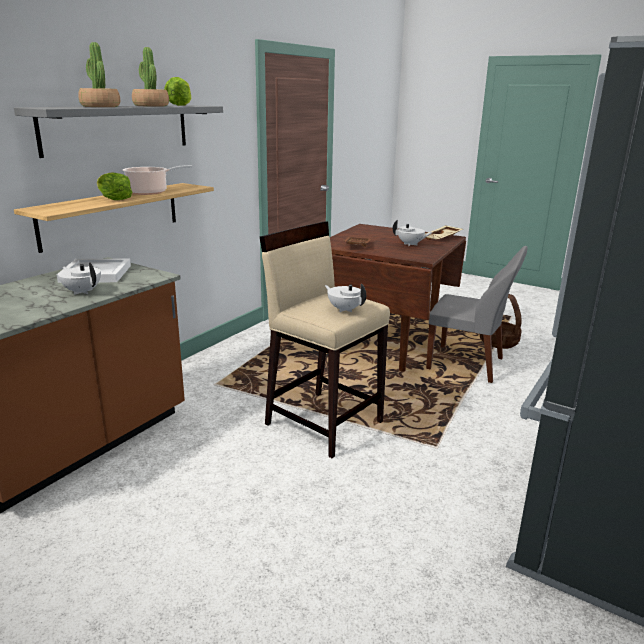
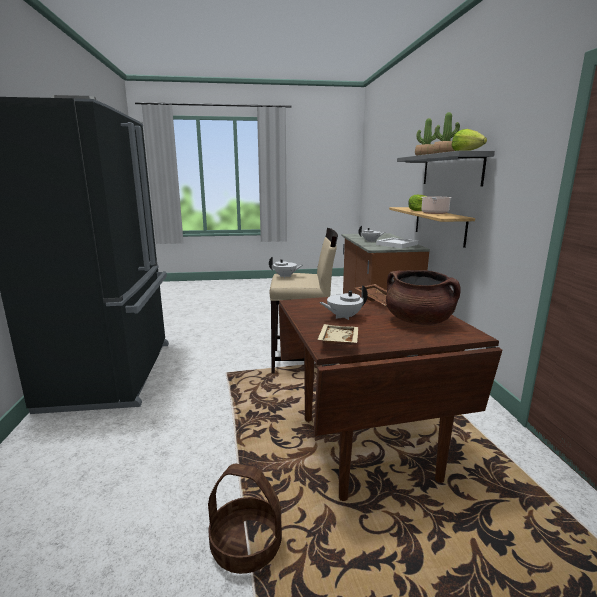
camera: 140 degrees right, 5 degrees down
(371, 234) = (418, 321): none -> brown cooking pot
(467, 364) = (257, 462): grey chair -> none

